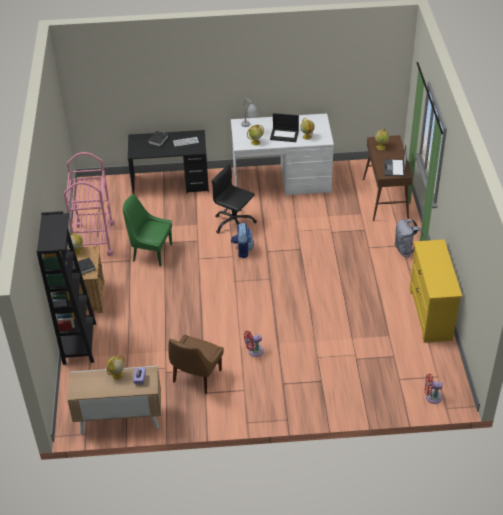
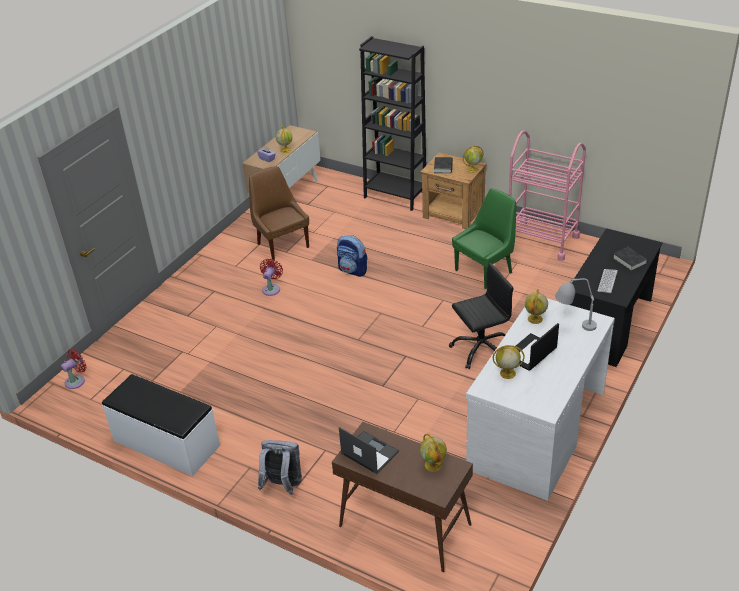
camera: 125 degrees right, 5 degrees down
(242, 250) = (426, 337): backpack -> backpack (353, 270)
(430, 314) = (166, 444): yellow dresser -> white bench

